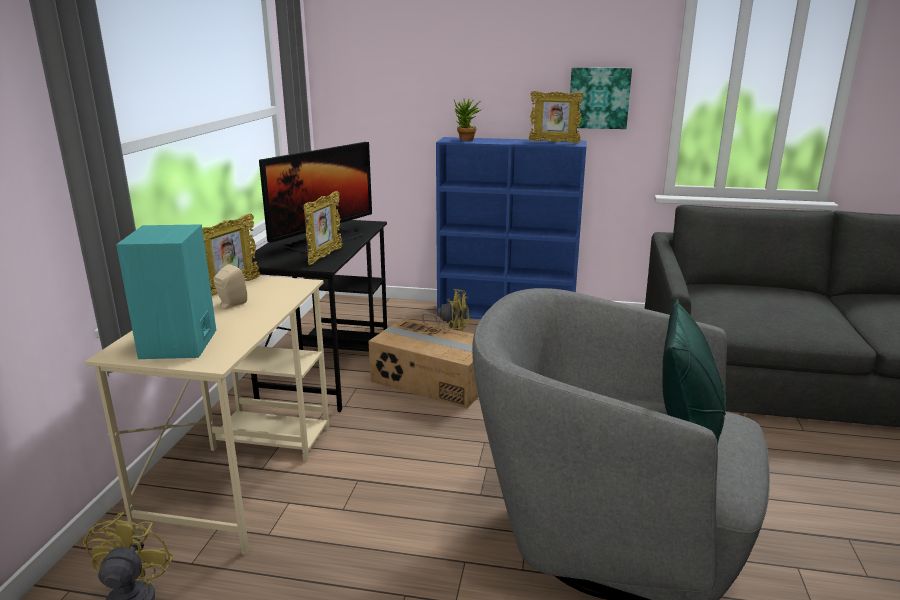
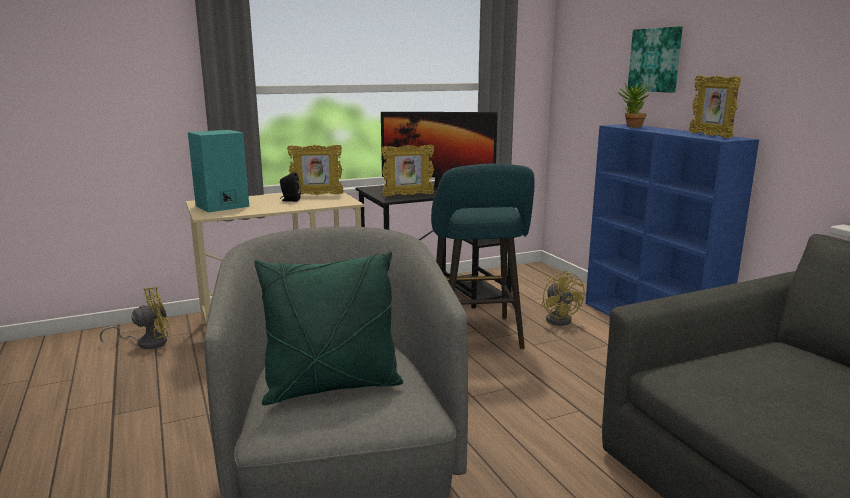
camera: 55 degrees right, 5 degrees down
(230, 305) = (290, 200): beige speaker -> black speaker
(433, 381) = (477, 337): cardboard box -> turquoise stool
(599, 98) = (780, 86): picture -> picture (656, 60)

